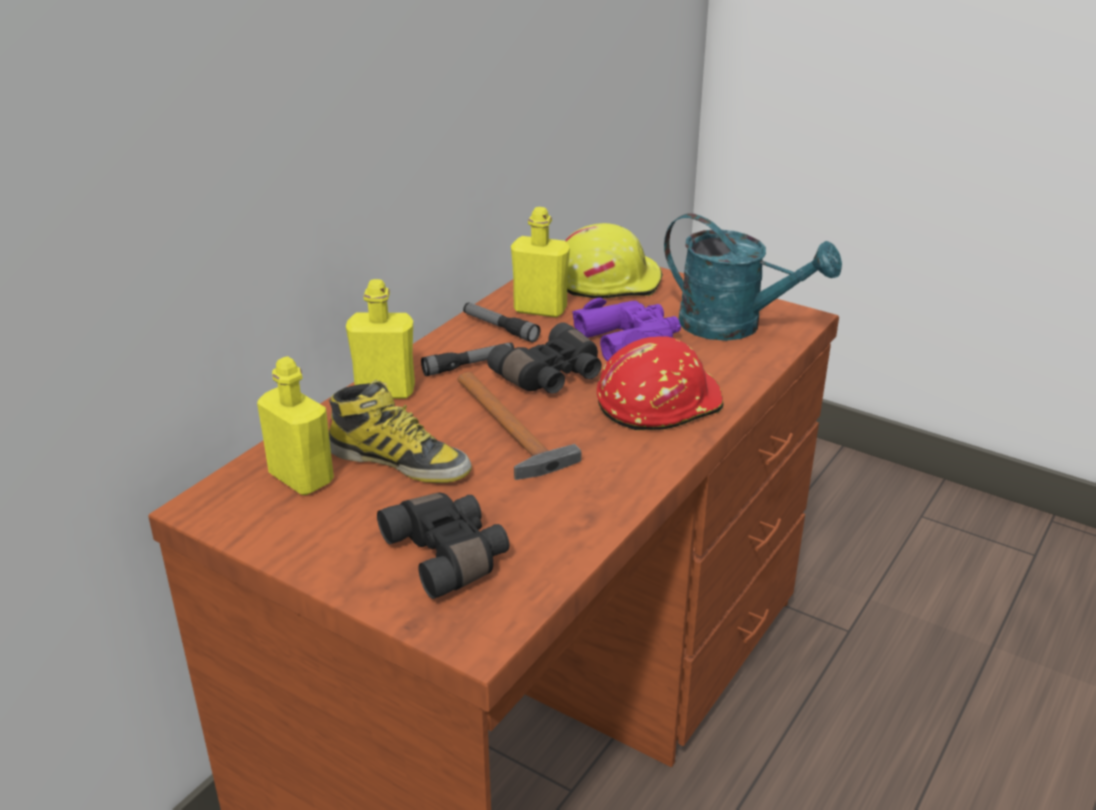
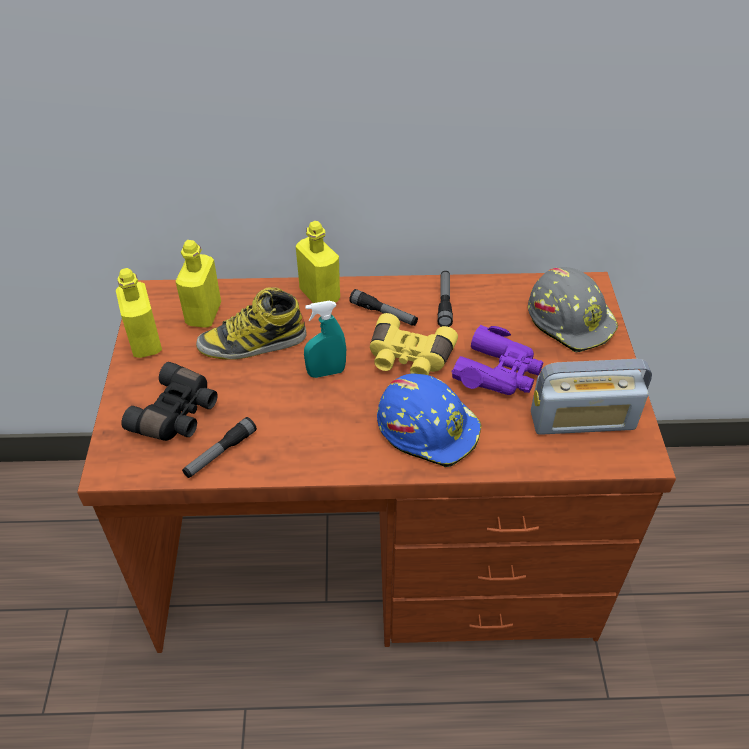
camera: 55 degrees right, 15 degrees up
(400, 461) = (252, 343): boot -> boot turned 90 degrees clockwise
(510, 430) = (326, 372): hammer -> turquoise spray bottle
(540, 309) = (490, 307): yellow bottle -> yellow bottle (145, 343)
(549, 544) = (220, 453): none -> flashlight
(551, 376) = (408, 358): black binoculars -> yellow binoculars
(607, 281) = (571, 319): yellow hard hat -> grey hard hat
(658, 402) = (428, 427): red hard hat -> blue hard hat
(734, 326) = (582, 420): turquoise watering can -> radio

